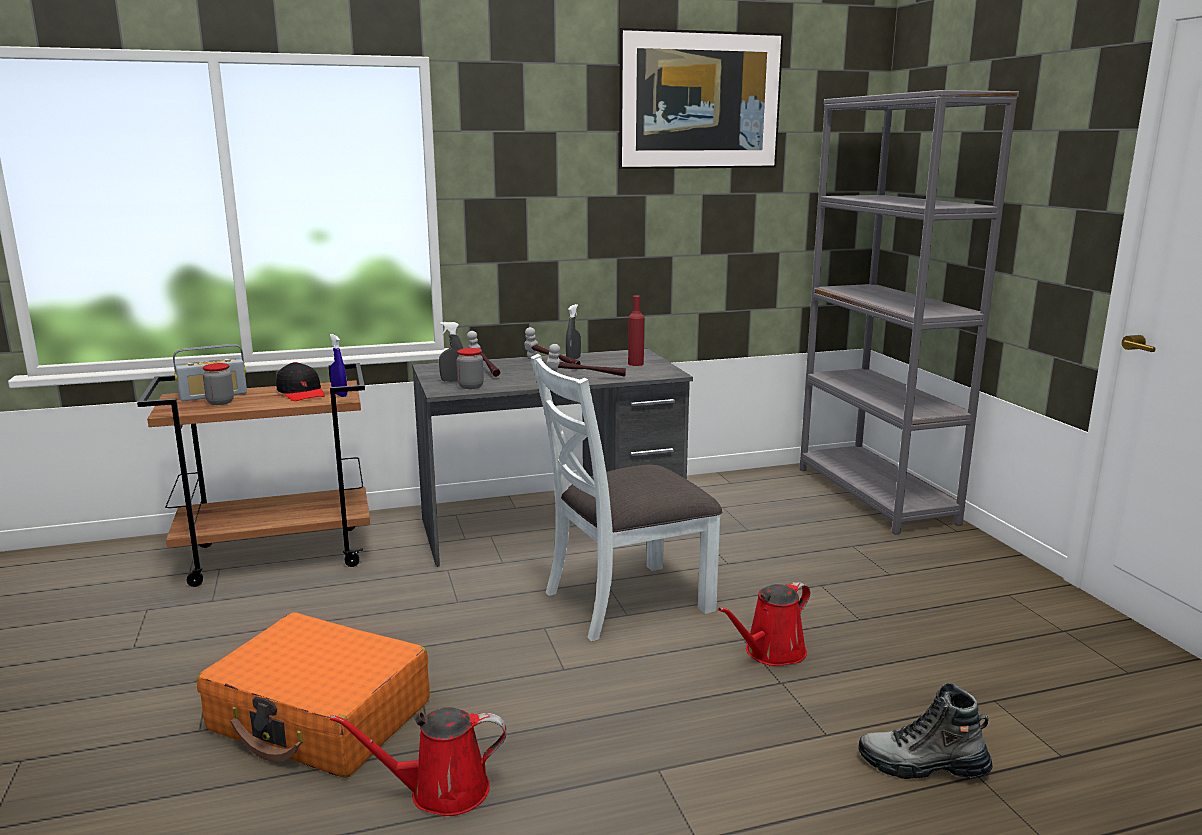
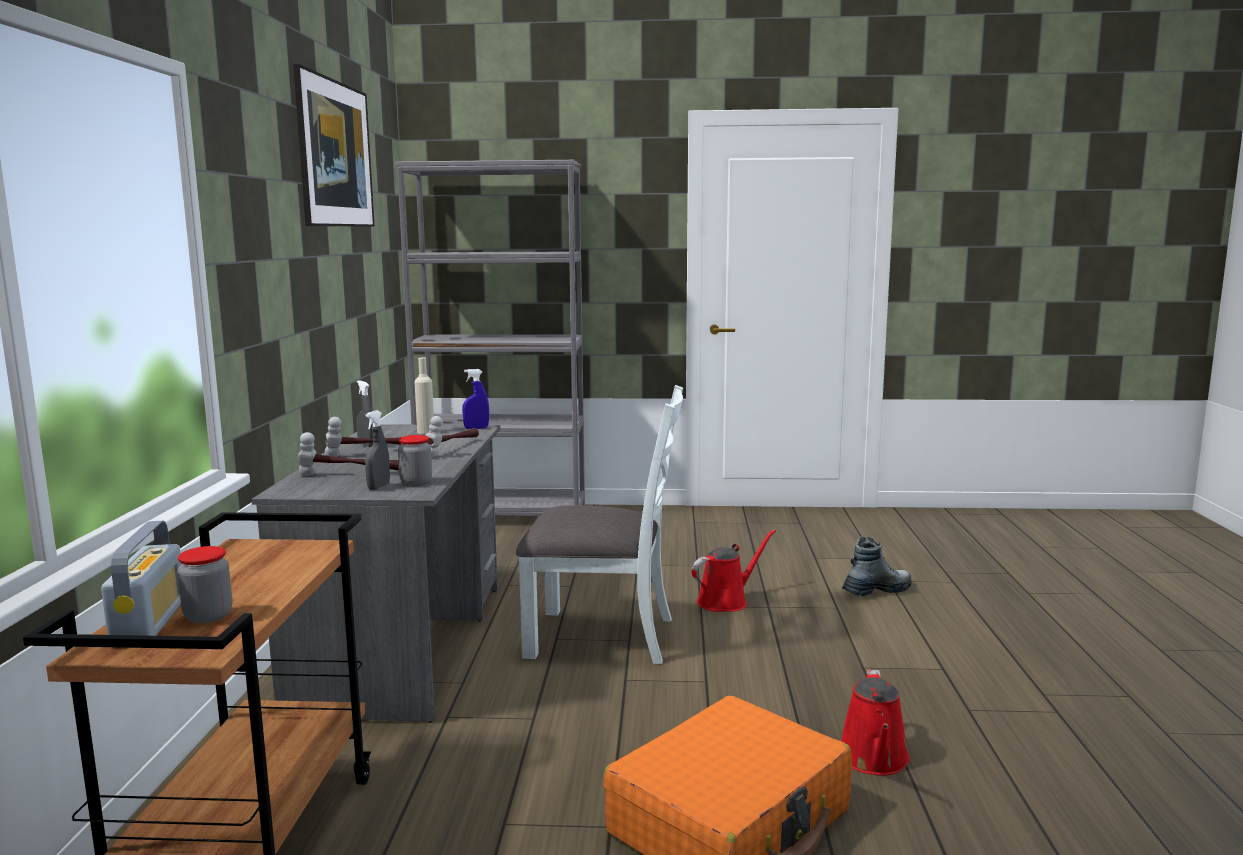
camera: 70 degrees left, 5 degrees down
(301, 393) = (247, 567): black cap -> none
(339, 395) = (299, 547): blue spray bottle -> blue spray bottle (476, 428)
(626, 600) = (602, 636): white chair -> white chair turned 75 degrees counterclockwise
(635, 364) = (426, 432): red bottle -> beige bottle
(771, 653) = (726, 601): red watering can -> red watering can turned 105 degrees counterclockwise
(922, 766) = (876, 591): boot -> boot turned 150 degrees counterclockwise

